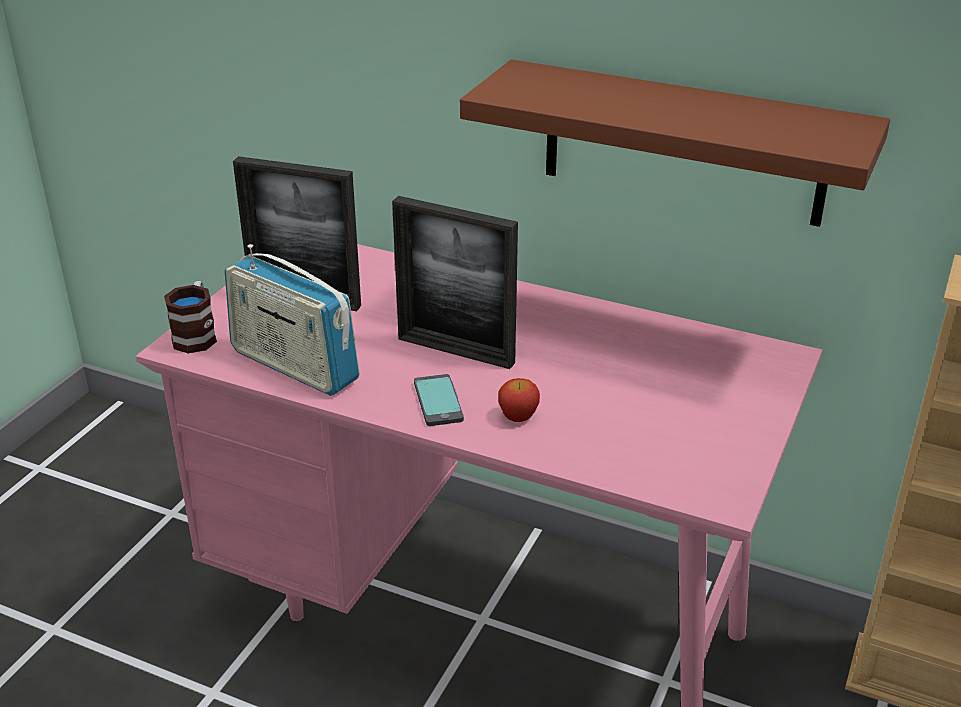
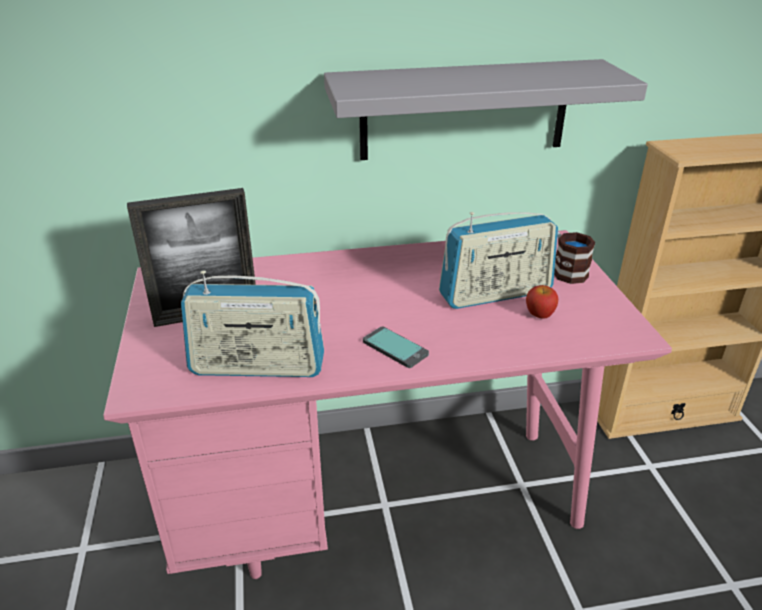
camera: 35 degrees left, 0 degrees up
(197, 335) = (143, 375): mug -> mug (565, 271)
(456, 351) = (364, 309): picture frame -> none
(518, 416) = (458, 335): apple -> apple (539, 314)
(619, 390) = (495, 294): none -> radio
(683, 143) = (464, 110): brown shelf -> grey shelf

